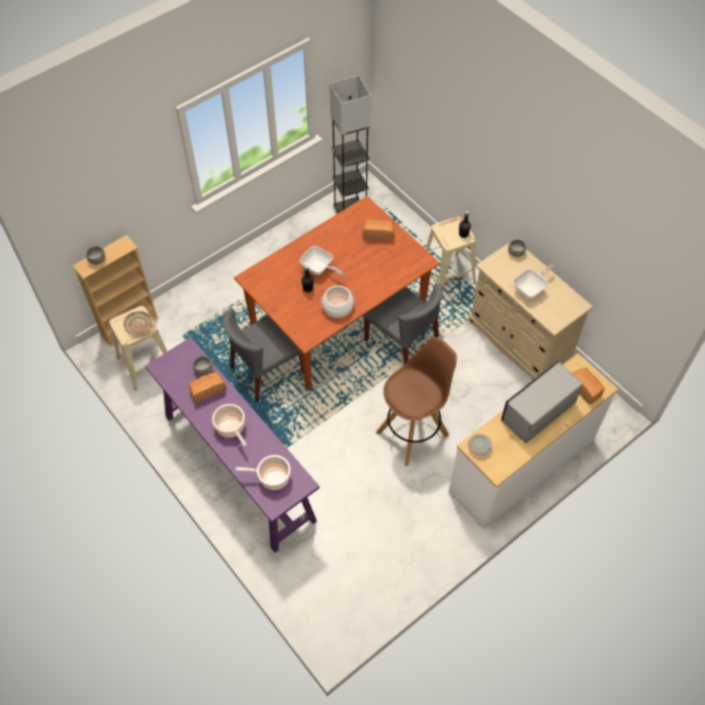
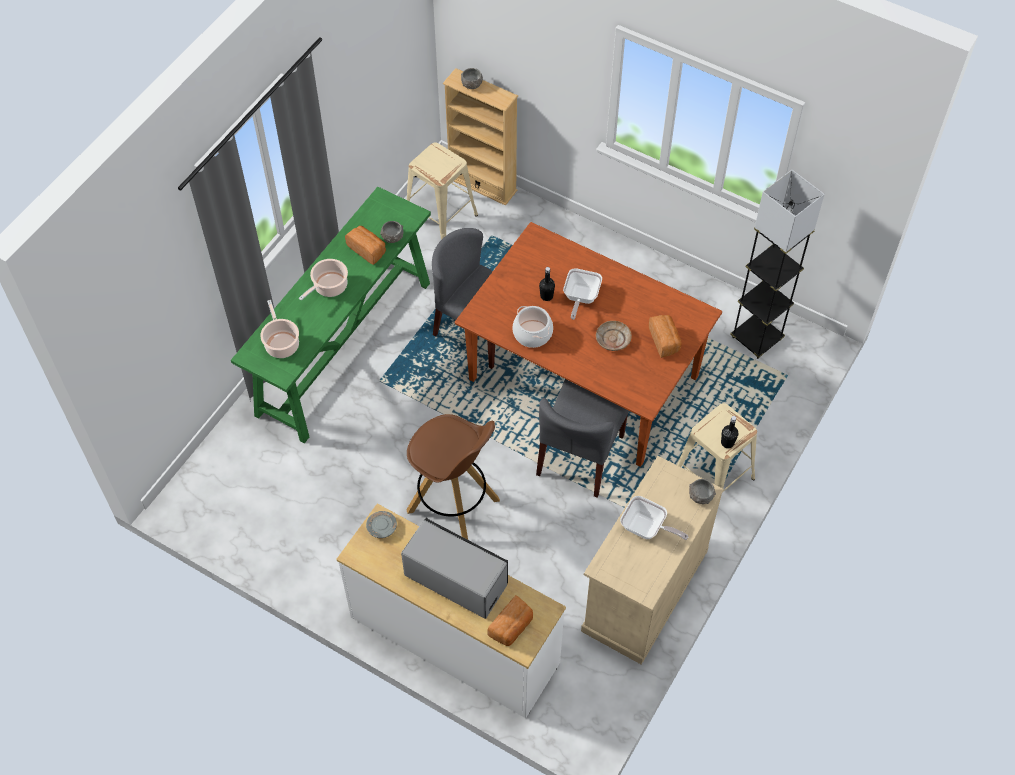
camera: 70 degrees right, 0 degrees up
(138, 325) = (439, 168): beige plate -> beige plate (613, 339)
(238, 466) = (345, 346): purple console table -> green console table

